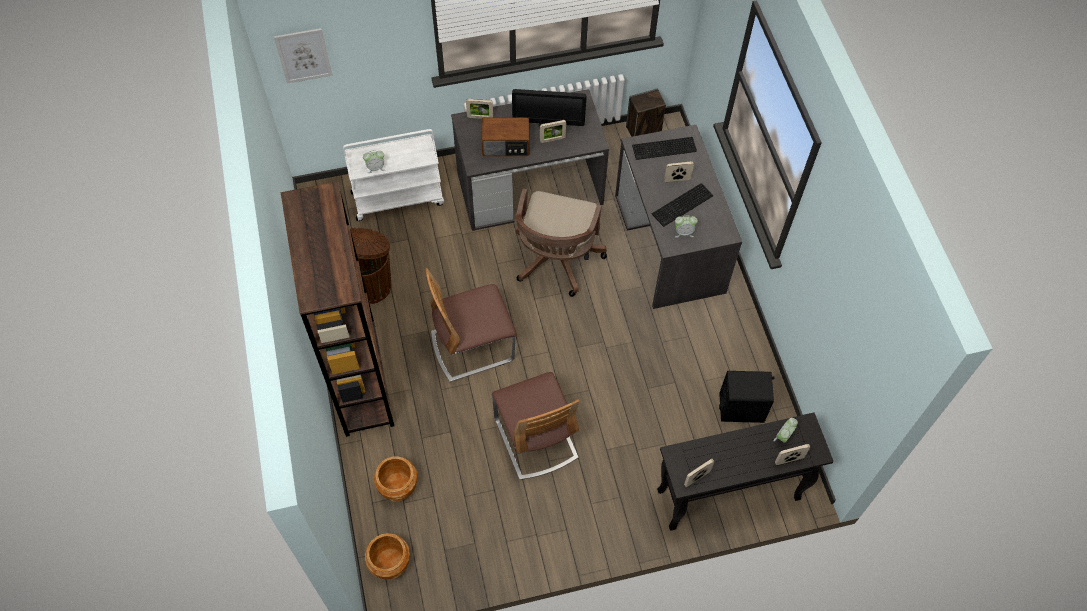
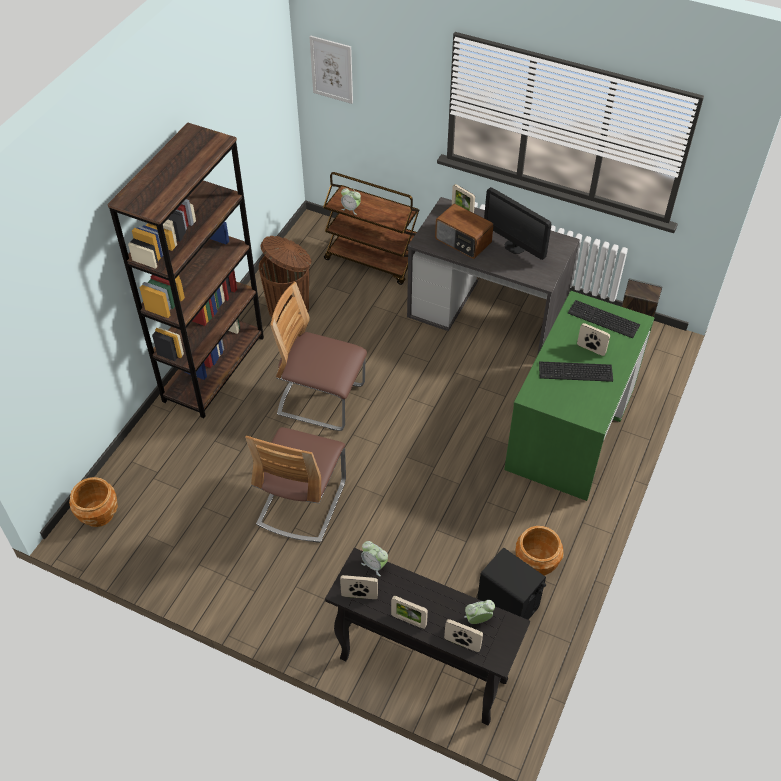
camera: 40 degrees right, 10 degrees down
(398, 198) = (372, 261): white cart -> brown cart
(398, 486) = (161, 463): brown planter -> brown planter (536, 563)
(552, 139) = (507, 258): picture frame -> picture frame (408, 621)
(556, 261) = (454, 381): brown office chair -> none
(670, 243) = (572, 428): grey desk -> green desk
(683, 232) = (554, 393): alarm clock -> alarm clock (374, 565)

